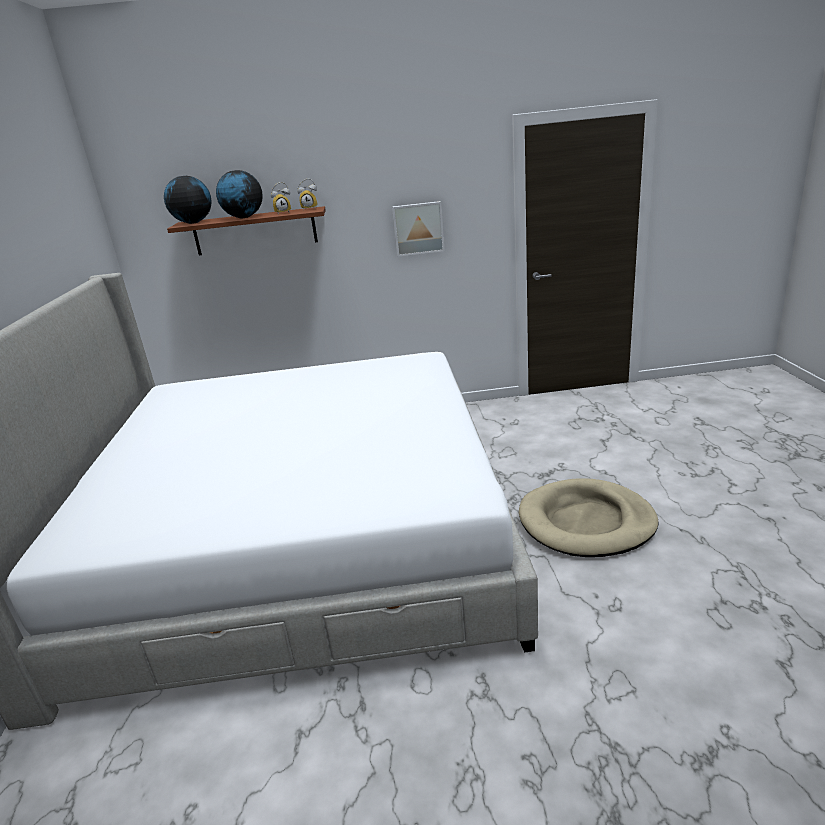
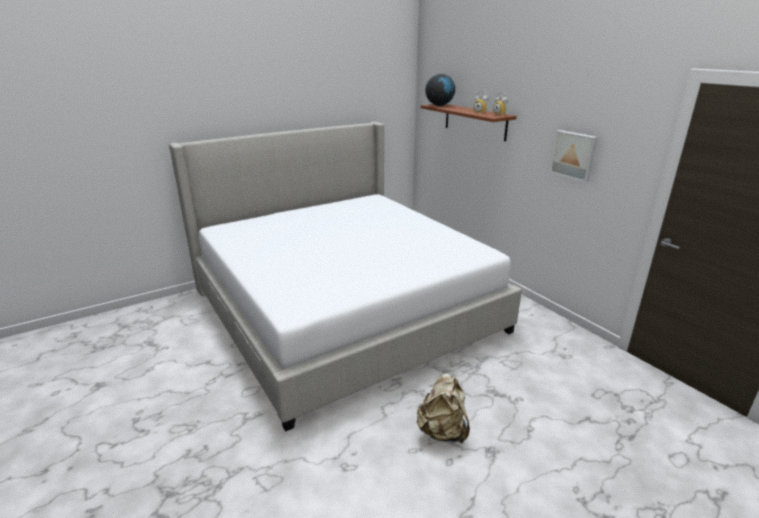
camera: 60 degrees right, 0 degrees up
(244, 217) = (460, 109): globe -> none
(586, 522) = (442, 431): beige dog bed -> beige backpack

